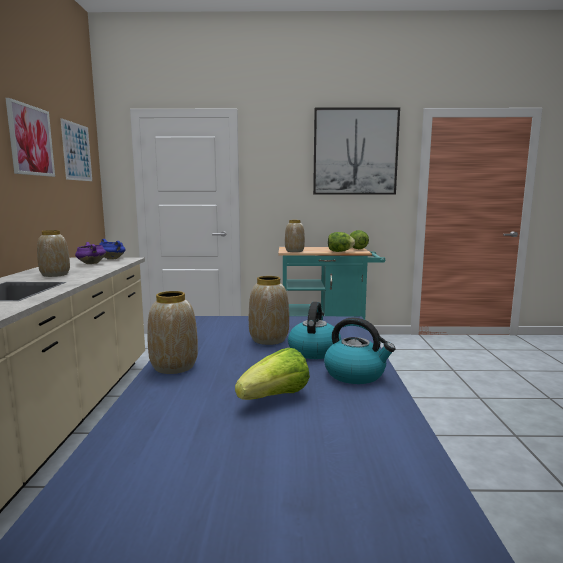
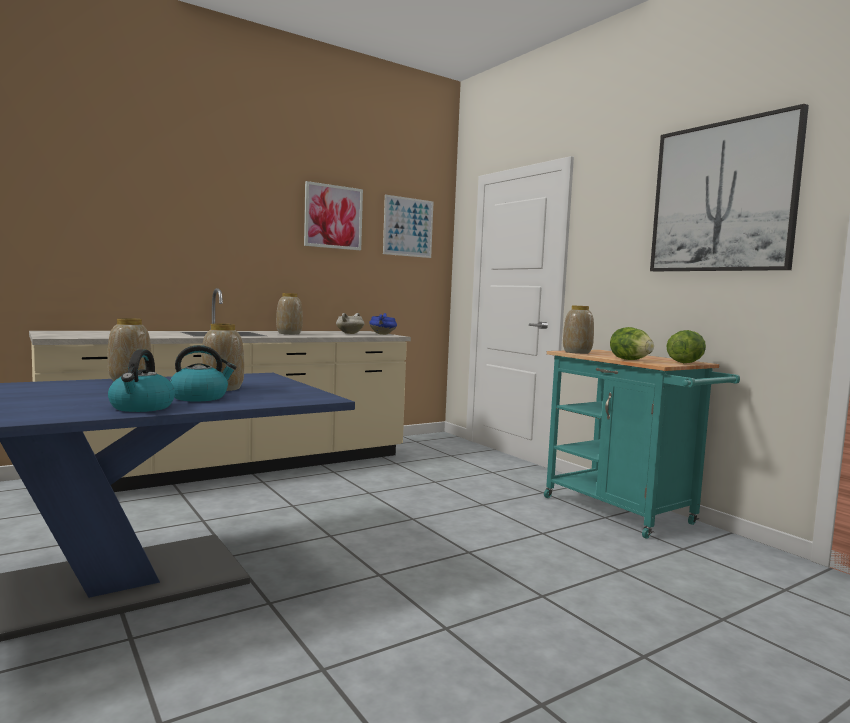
camera: 55 degrees right, 5 degrees down
(91, 263) = (349, 333): purple cooking pot -> white cooking pot
(275, 397) = (75, 398): lettuce -> none

